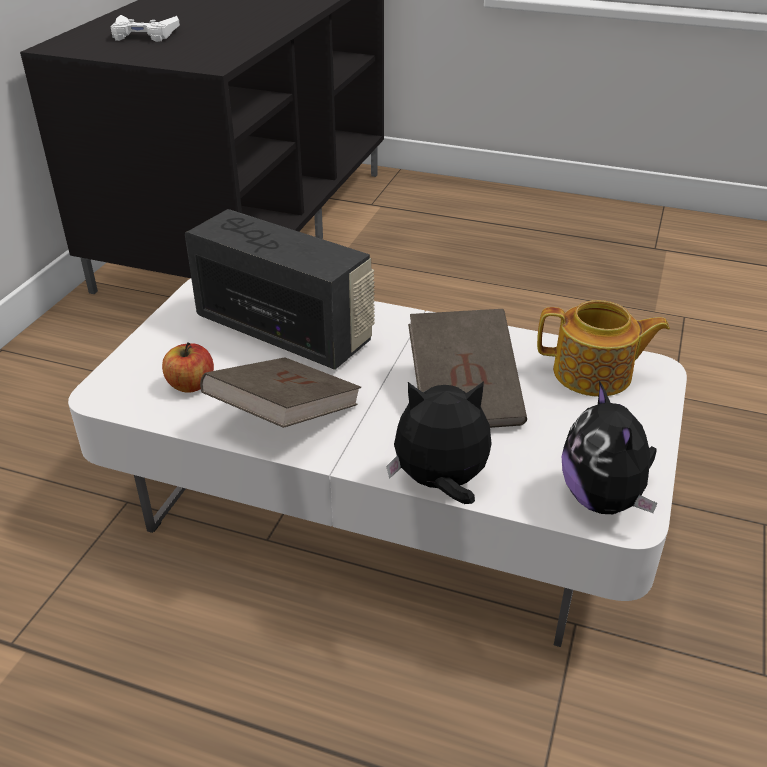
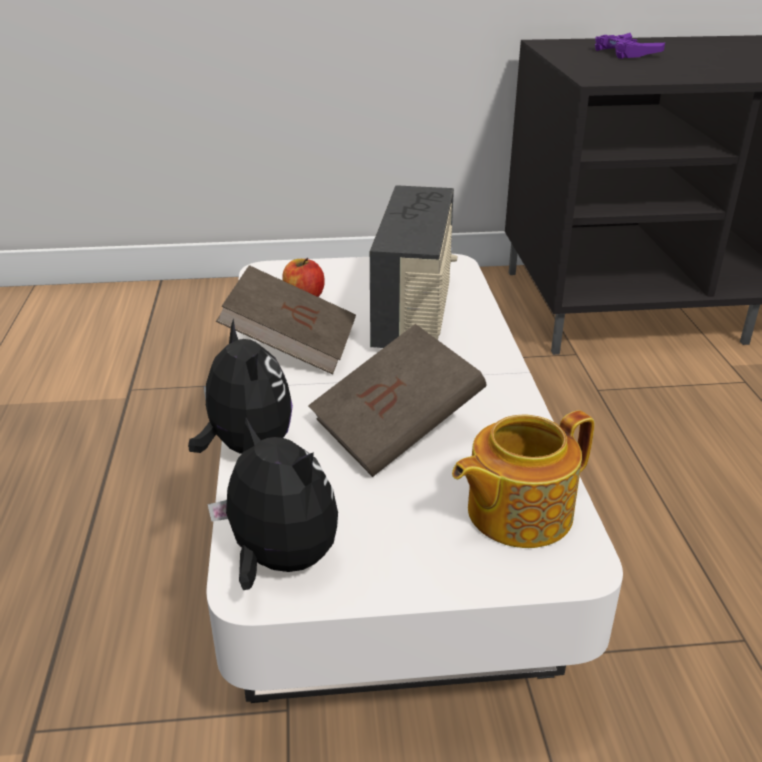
camera: 65 degrees right, 5 degrees down
(144, 35) = (625, 52): white game controller -> purple game controller
(594, 374) = (516, 512): teapot -> teapot turned 75 degrees clockwise
(603, 499) = (279, 561): plush toy -> plush toy turned 75 degrees clockwise

